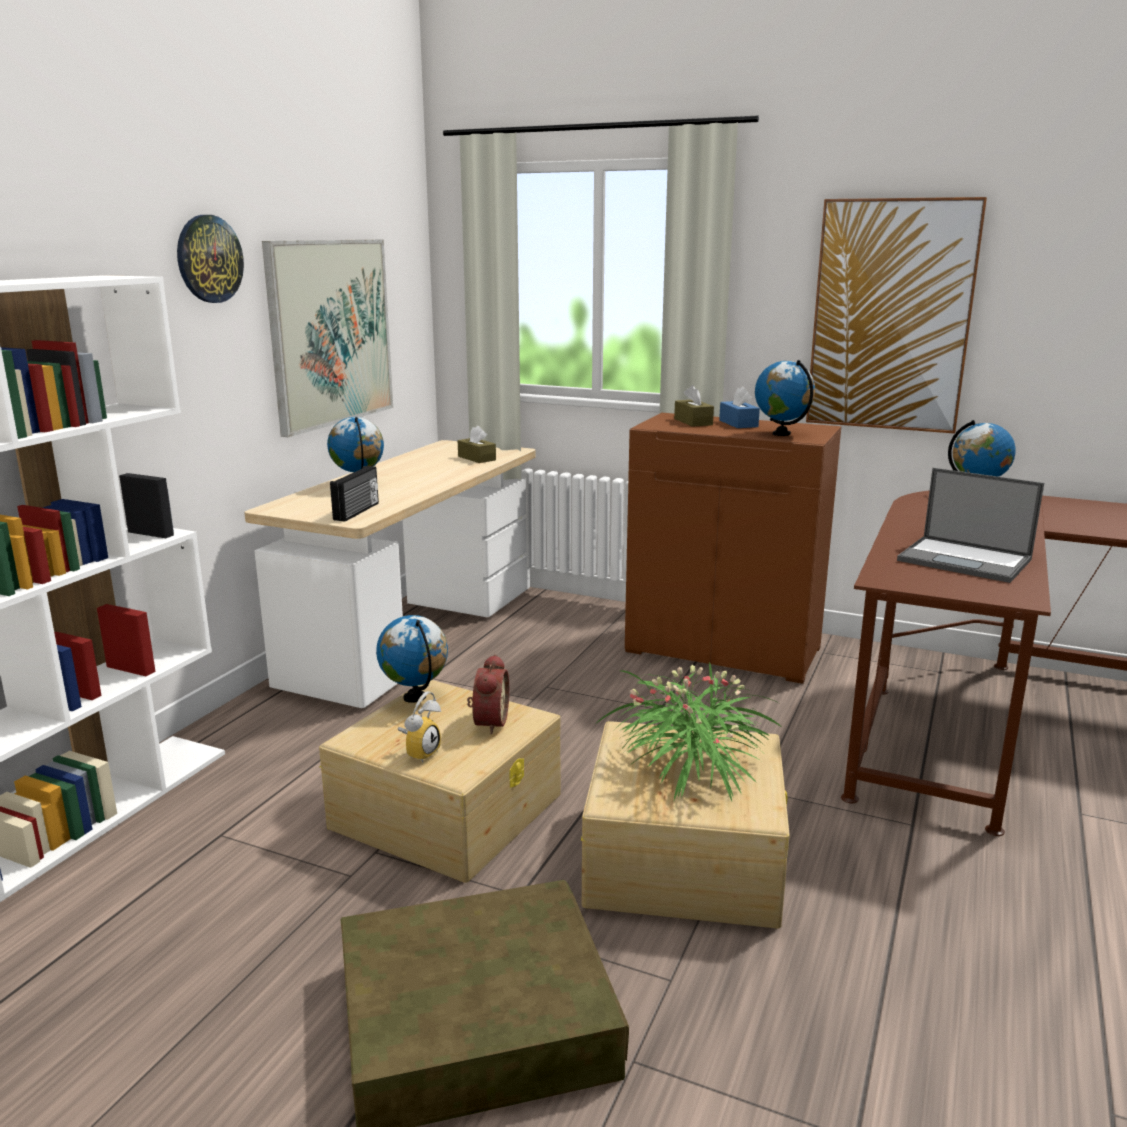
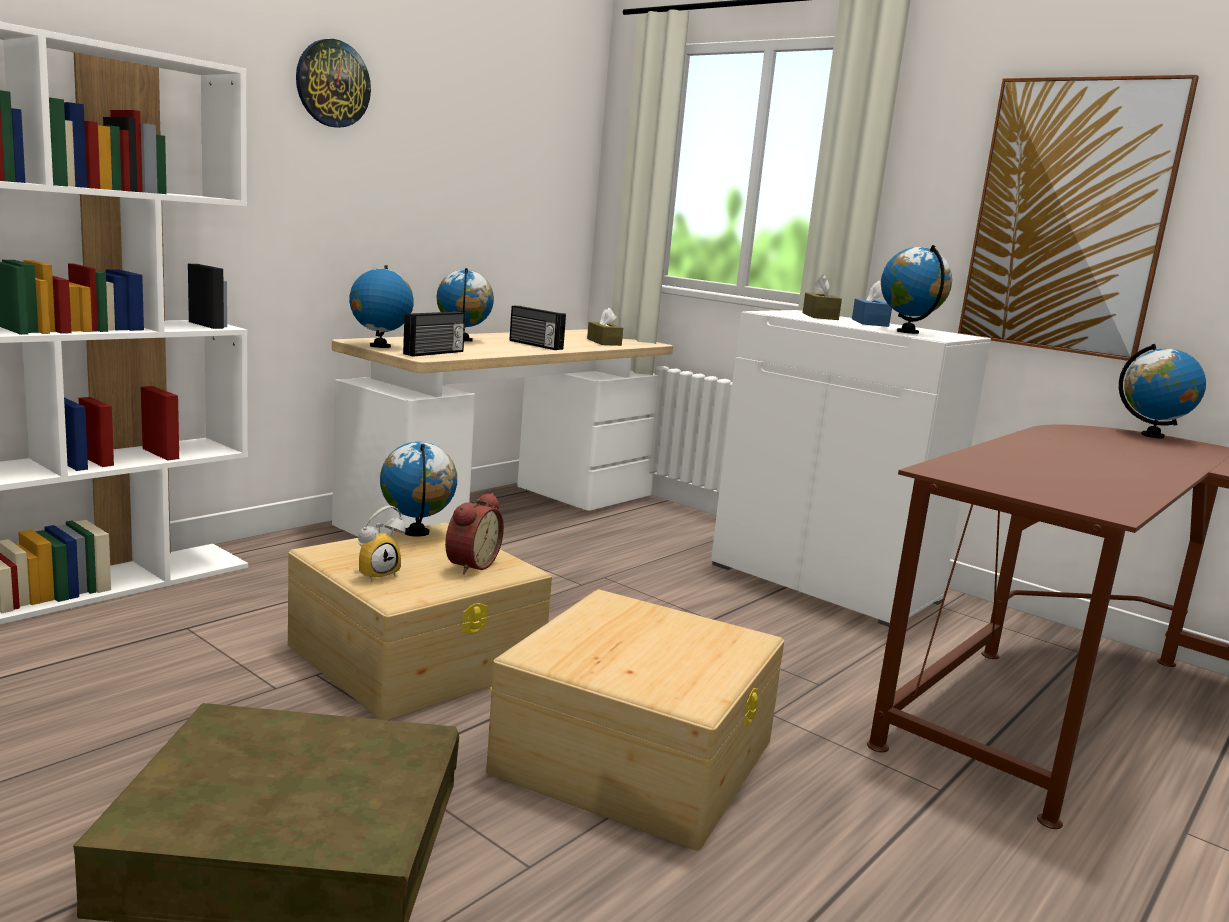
camera: 15 degrees right, 5 degrees down
(299, 512) = (380, 346): none -> globe
(330, 333) = (466, 189): picture -> none
(426, 477) = (535, 345): none -> radio
(690, 765) = (653, 642): potted plant -> none
(724, 649) = (825, 583): brown cabinet -> white cabinet
(966, 560) = (1070, 475): laptop -> none

